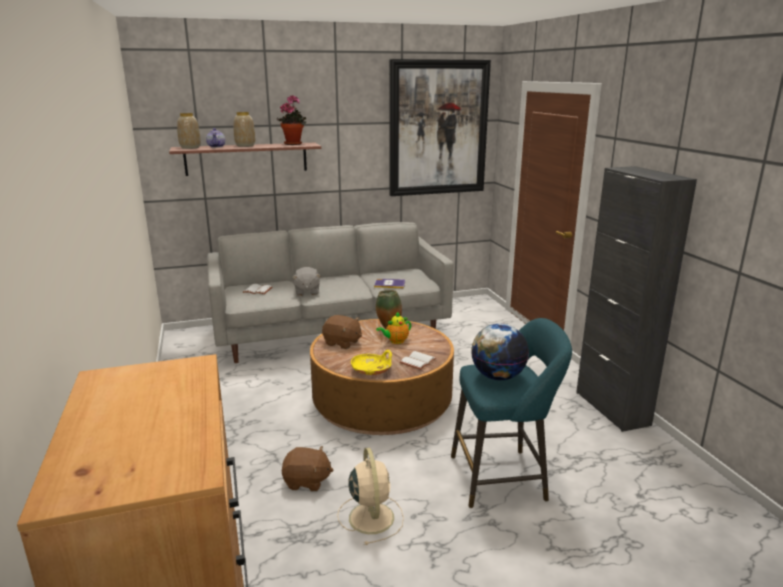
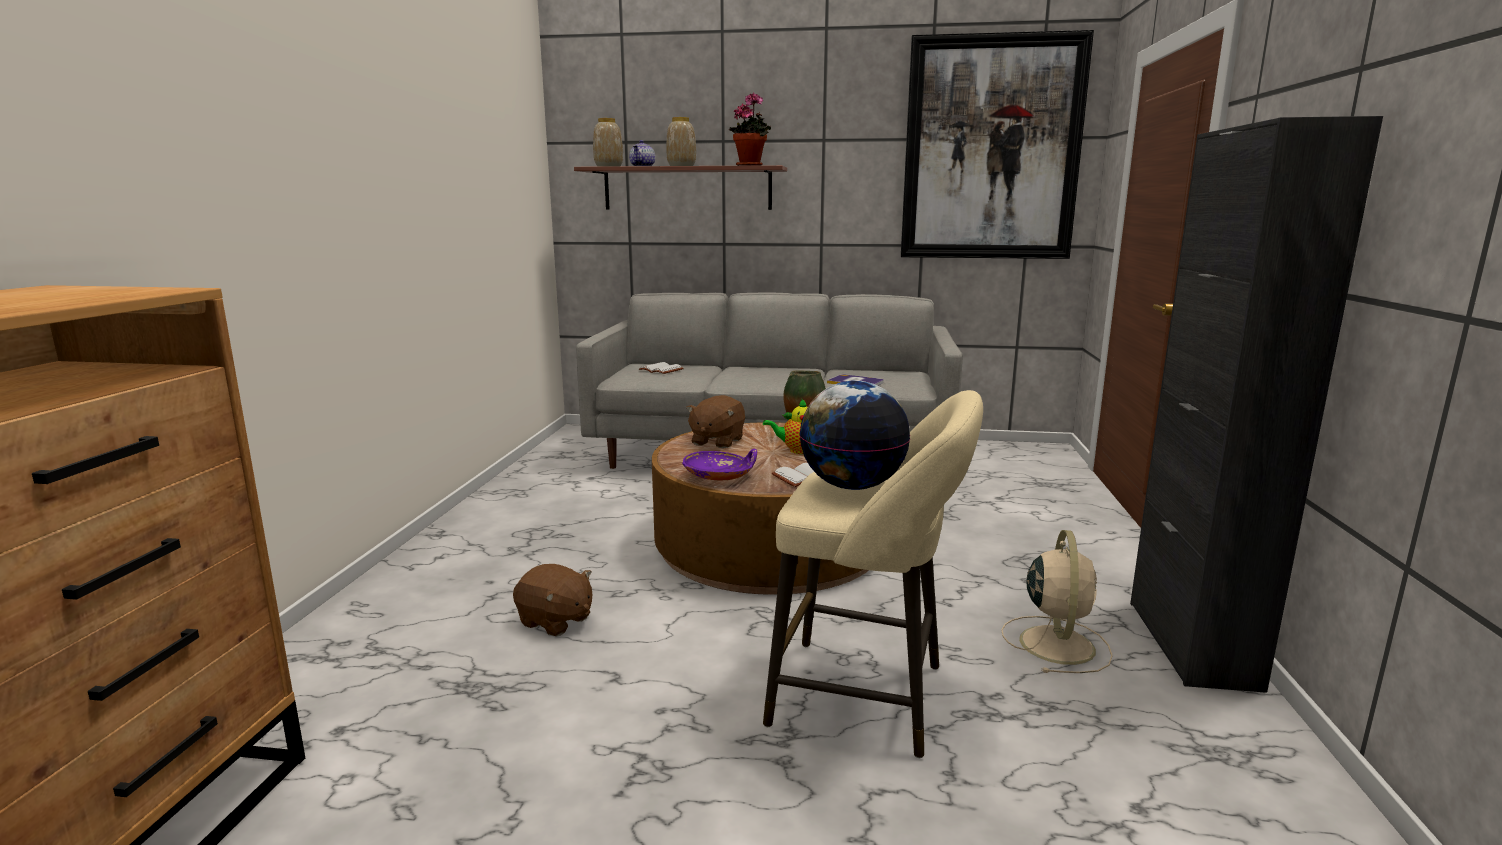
camera: 25 degrees right, 5 degrees down
(307, 292) = (724, 378): grey plush toy -> none
(342, 343) = (716, 441): brown plush toy -> brown plush toy turned 60 degrees clockwise
(371, 516) = (596, 691): beige fan -> beige fan (1056, 643)
(372, 370) = (719, 476): yellow bowl -> purple bowl
(503, 477) = (868, 698): turquoise stool -> beige stool

